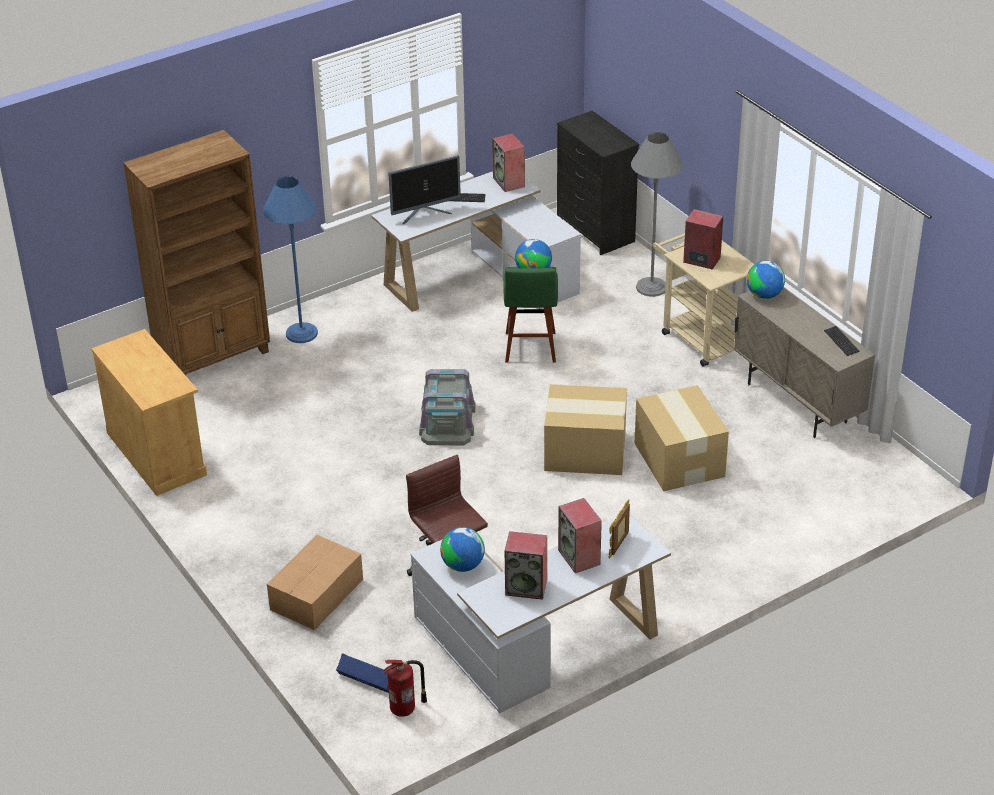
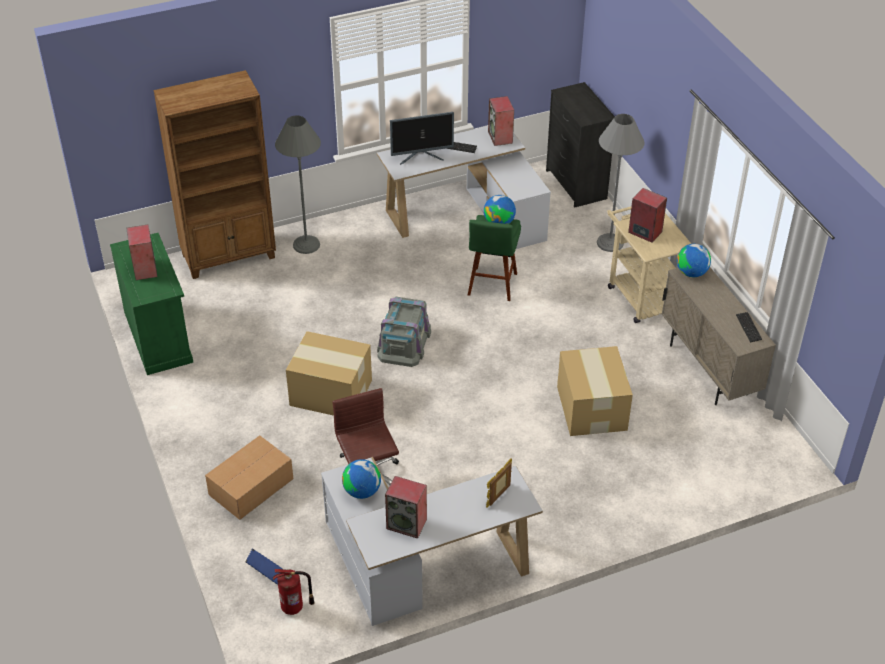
camera: 10 degrees right, 5 degrees up
(156, 453) = (158, 337): beige cabinet -> green cabinet
(301, 333) = (306, 245): blue floor lamp -> grey floor lamp
(580, 557) = (461, 502): speaker -> speaker (145, 269)
(586, 452) = (513, 389): cardboard box -> cardboard box (332, 393)

